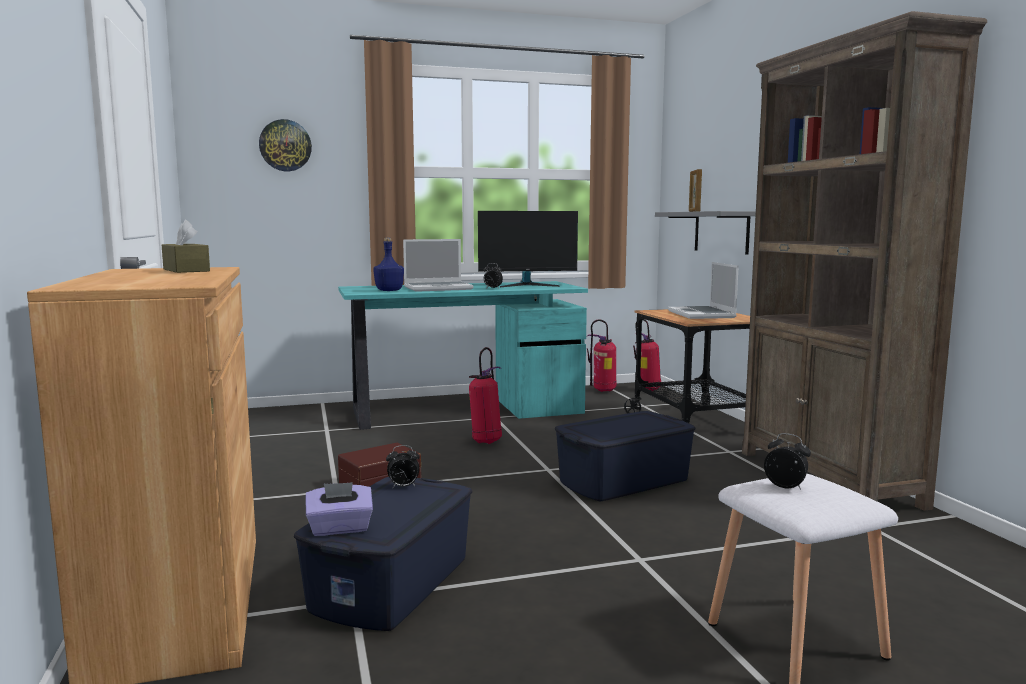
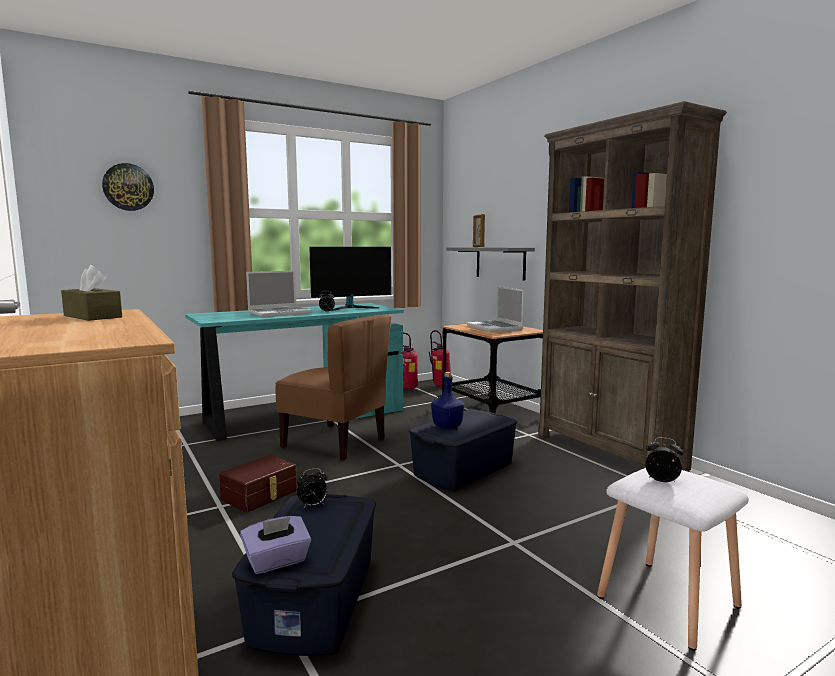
camera: 15 degrees left, 0 degrees up
(389, 290) = (237, 317): blue bottle -> blue bottle (447, 426)
(486, 441) = (335, 443): fire extinguisher -> brown chair

